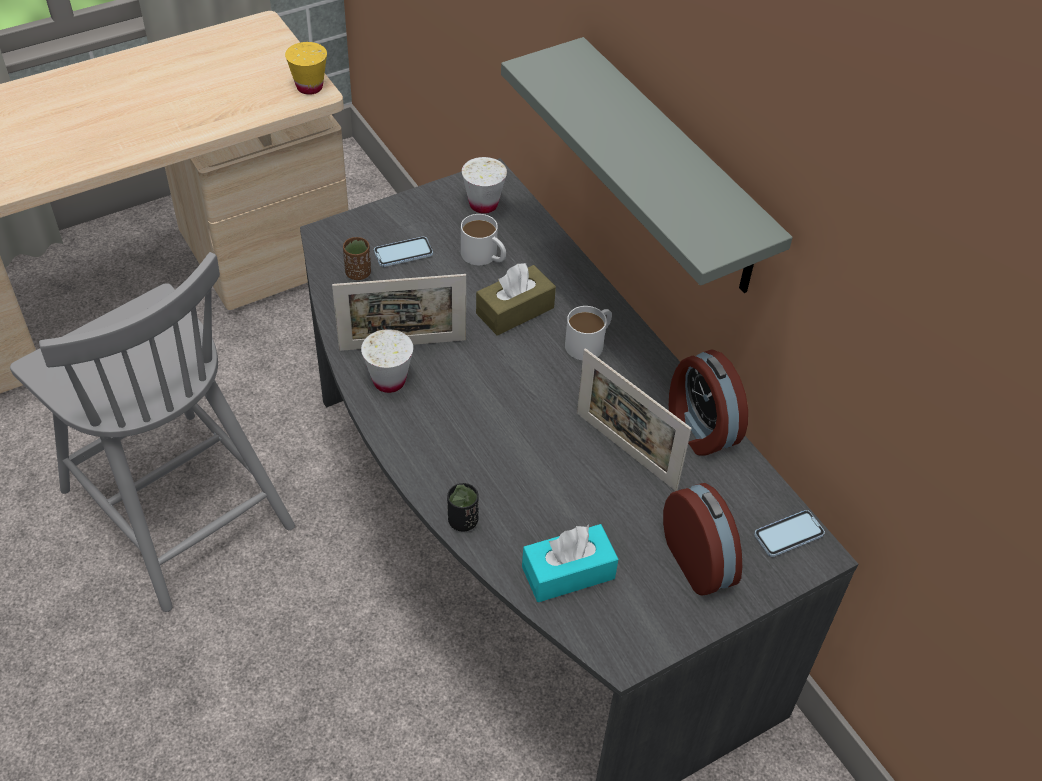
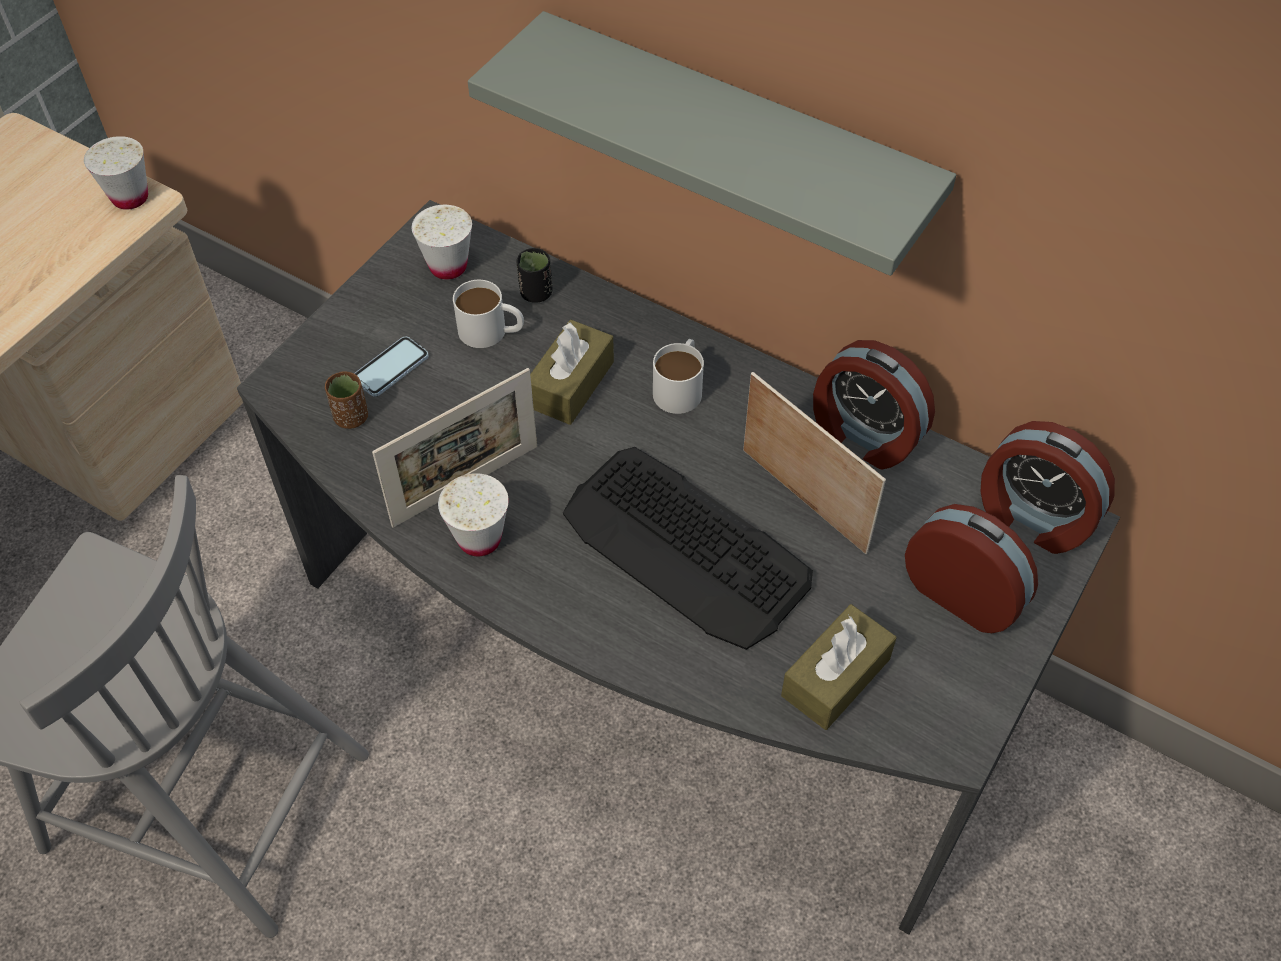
camera: 25 degrees left, 5 degrees up
(309, 87) = (130, 197): yellow cup -> white cup
(462, 521) = (679, 673): black cup -> black cup (536, 293)
(522, 445) = (686, 548): none -> keyboard
(568, 573) = (835, 677): turquoise tissue box -> brown tissue box
(625, 451) = (803, 500): picture frame -> picture frame turned 150 degrees counterclockwise
(788, 535) = (1033, 517): phone -> alarm clock

